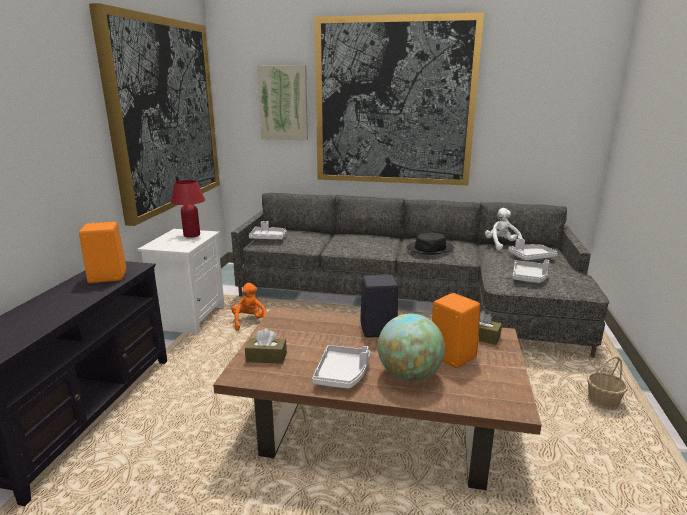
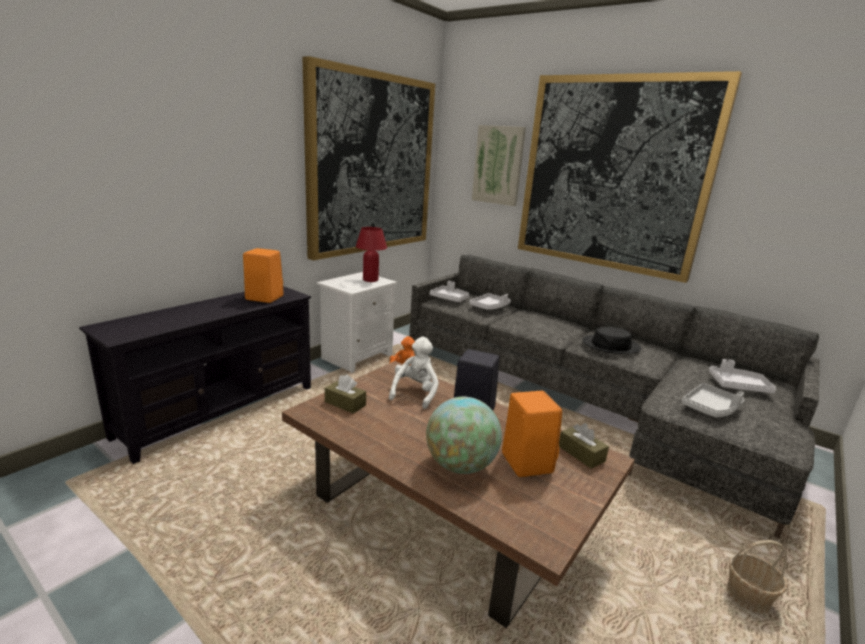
camera: 25 degrees right, 0 degrees up
(342, 374) = (396, 441): white tray -> white tray (489, 307)
(501, 245) = (709, 363): white plush toy -> white plush toy (415, 393)

